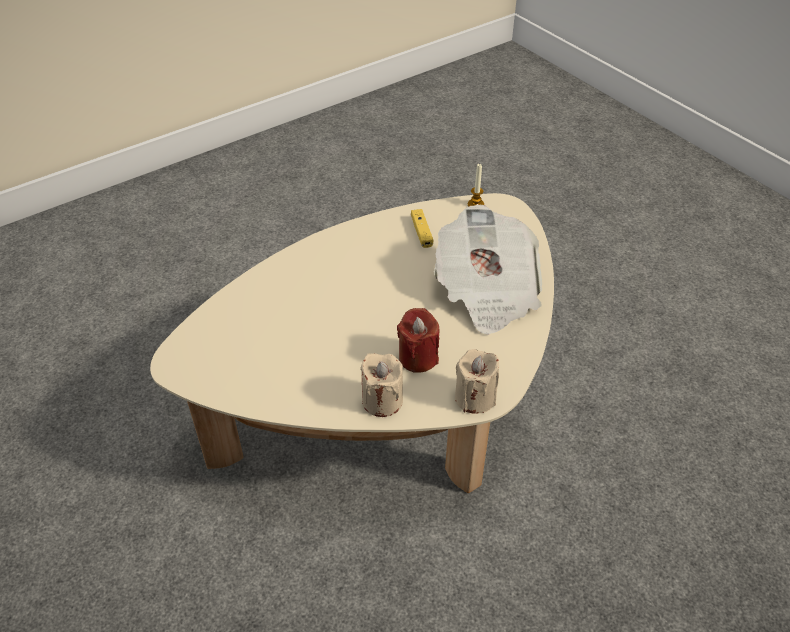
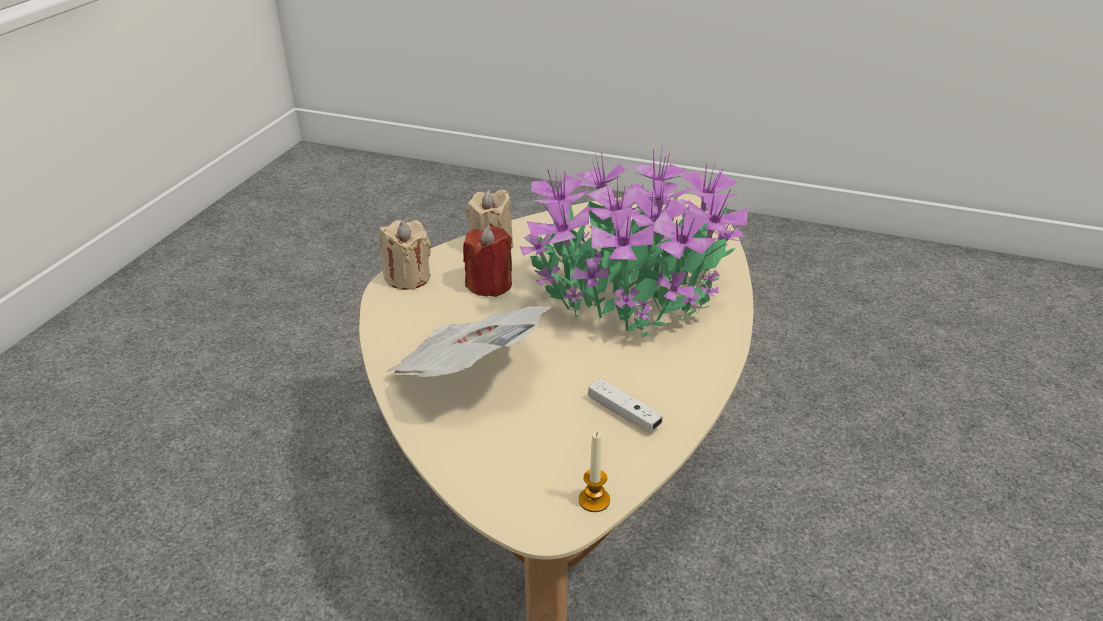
camera: 145 degrees right, 10 degrees down
(330, 298) = (634, 296): none -> potted plant
(421, 232) = (624, 413): yellow game controller -> white game controller

